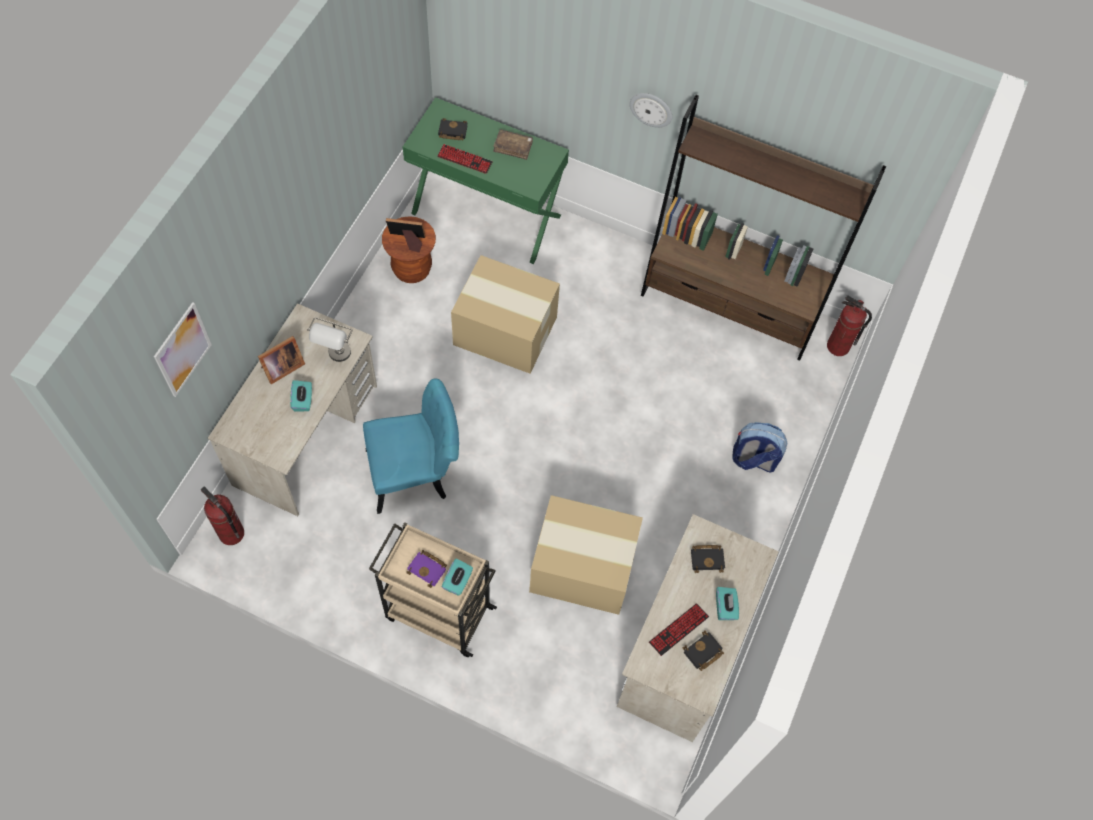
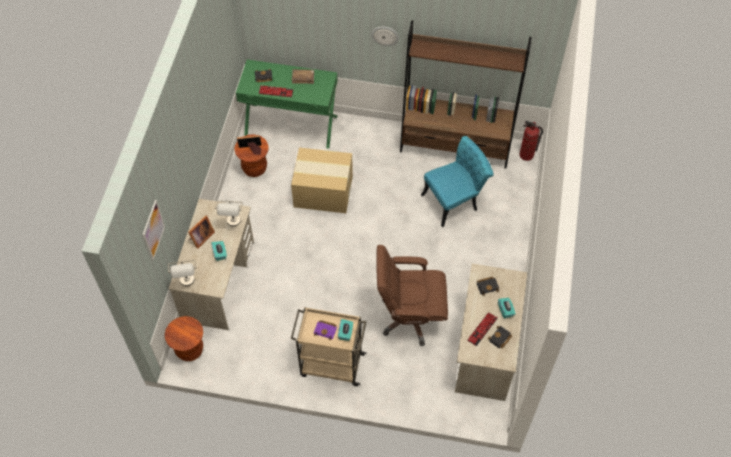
camera: 10 degrees left, 5 degrees down
(231, 533) = (189, 350): fire extinguisher -> brown stool
(239, 438) = (188, 284): none -> grey table lamp
(416, 472) = (293, 287): turquoise chair -> turquoise chair (455, 200)
(581, 566) = (410, 317): cardboard box -> brown office chair
(753, 459) = (495, 231): backpack -> none

